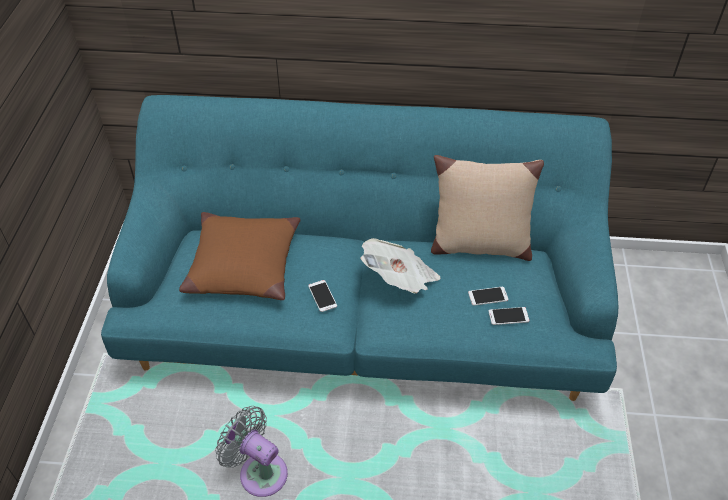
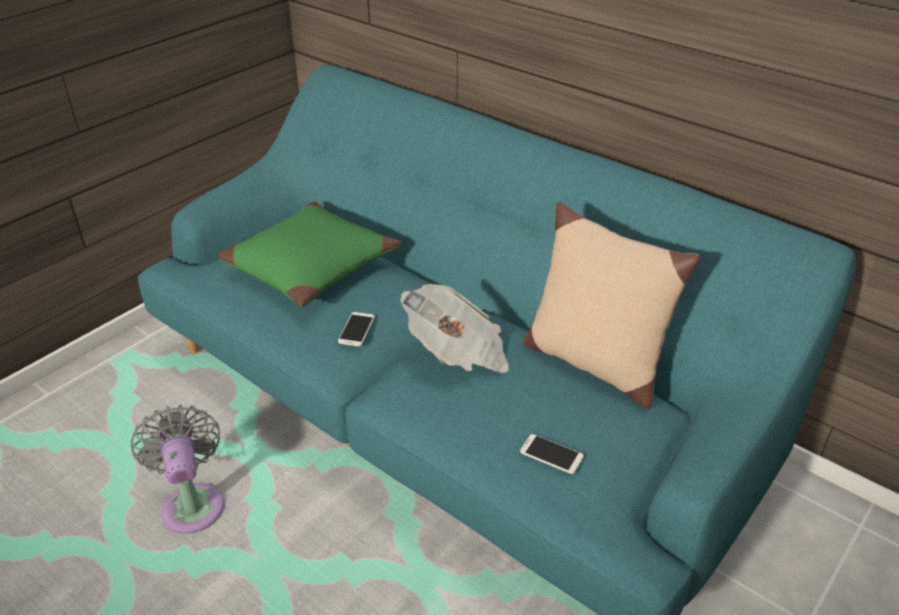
camera: 35 degrees right, 10 degrees down
(242, 265) = (310, 266): brown pillow -> green pillow
(488, 296) = (546, 419): phone -> none

